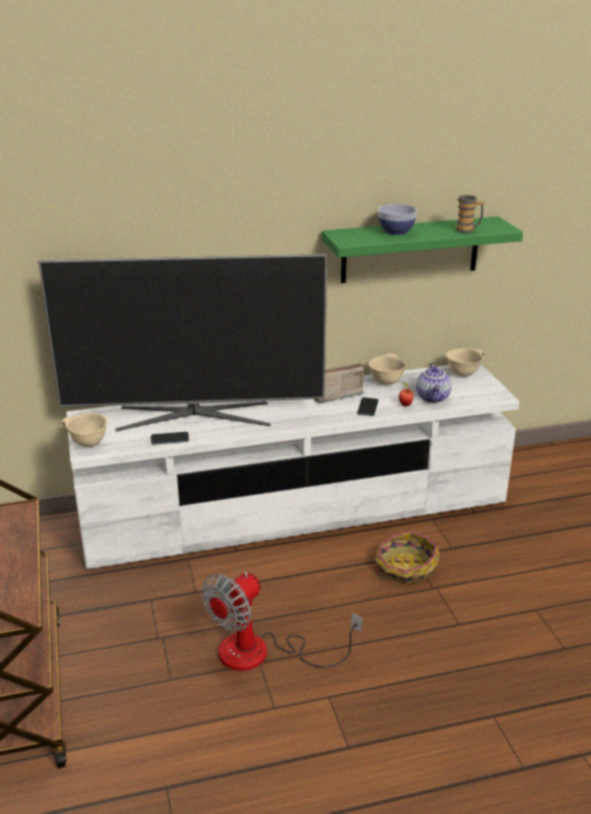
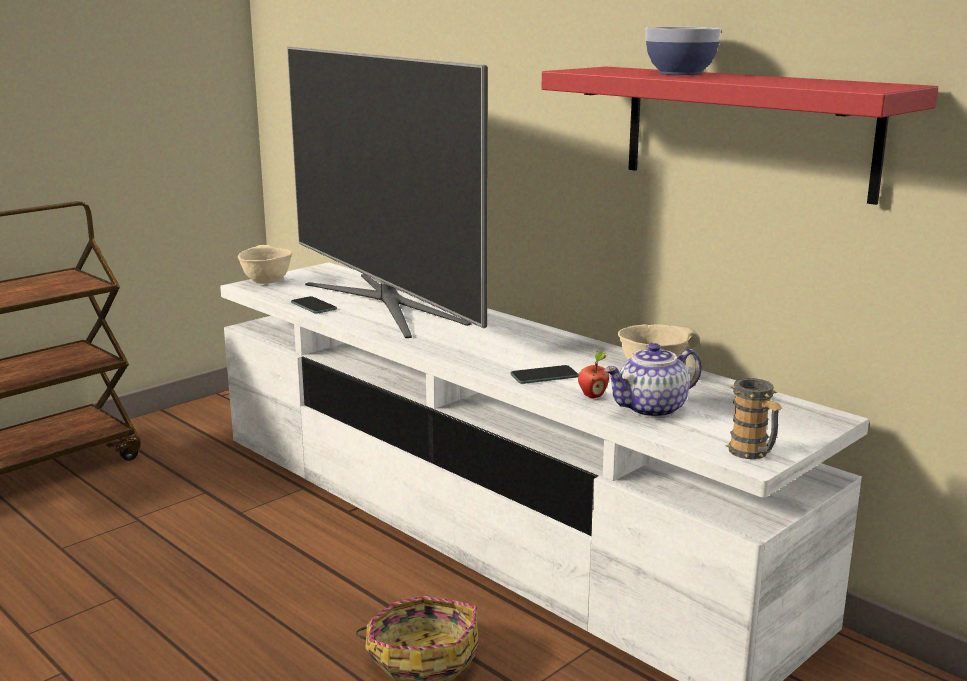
camera: 60 degrees right, 10 degrees down
(261, 653) = (136, 592): fan -> none
(334, 395) = (551, 351): radio -> none
(410, 250) = (747, 130): green shelf -> red shelf
(463, 373) = (791, 414): beige bowl -> none
(468, 230) = (790, 83): mug -> mug (753, 454)

